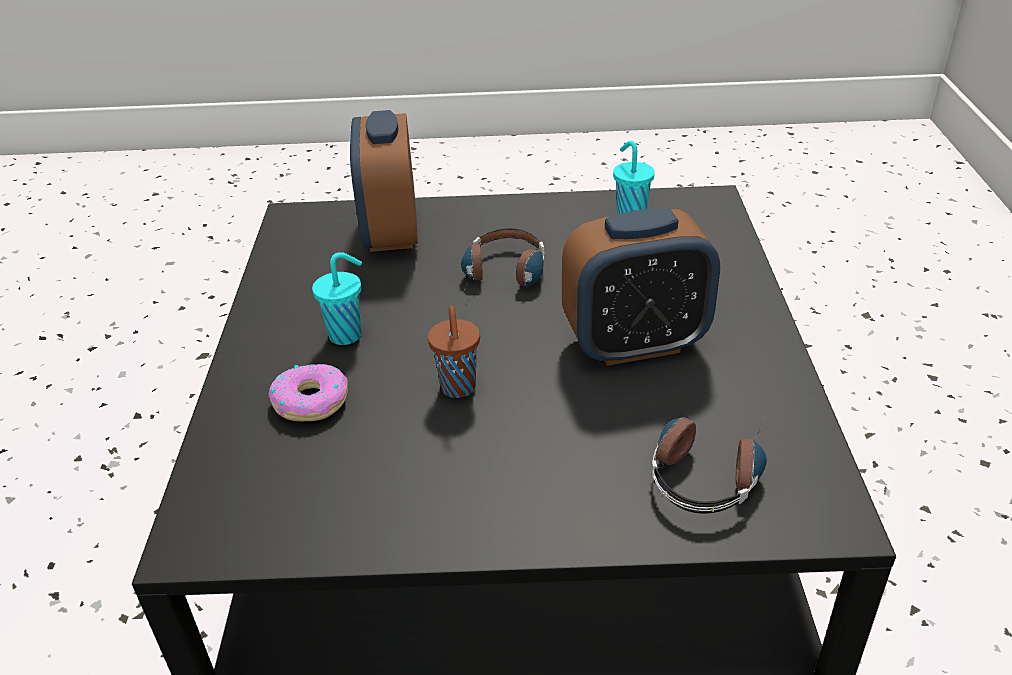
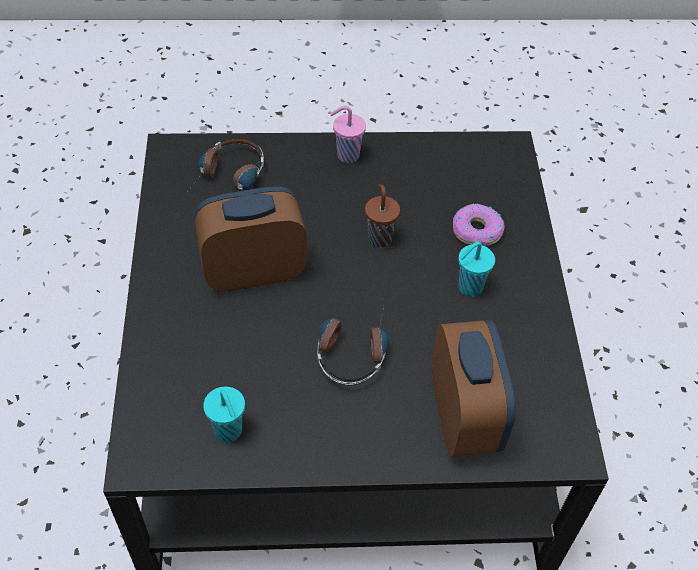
camera: 175 degrees right, 15 degrees up
(503, 517) = (346, 155): none -> pink cup

